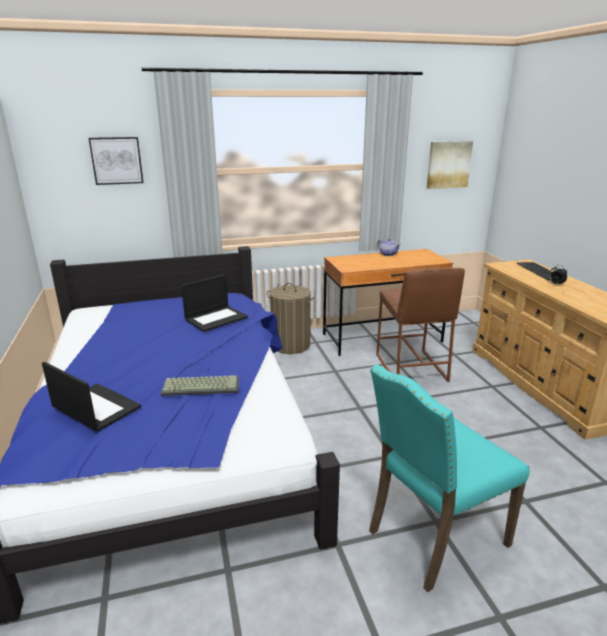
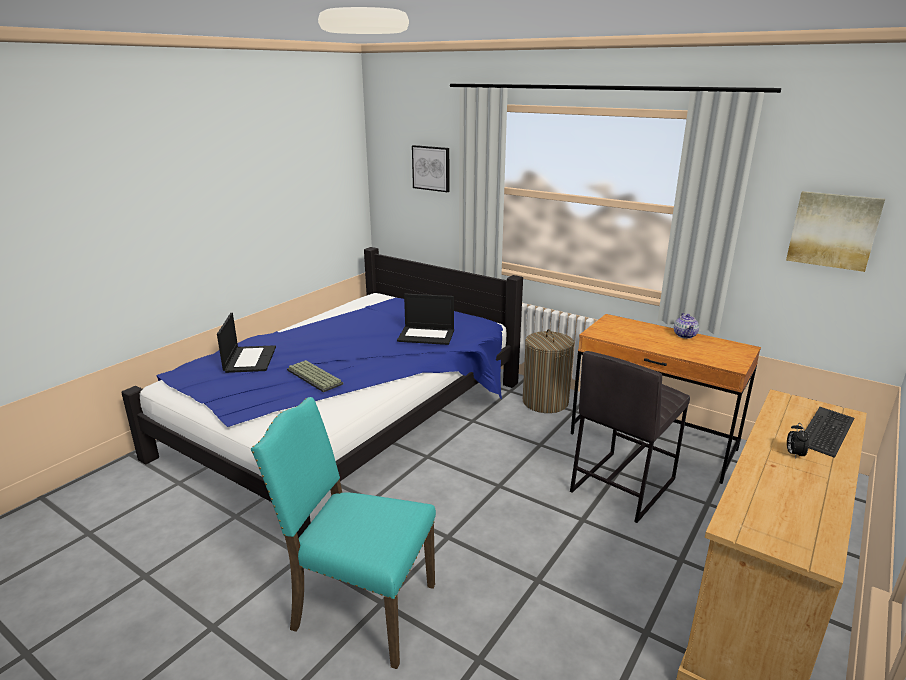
camera: 50 degrees right, 0 degrees up
(410, 368) = (621, 485): brown stool -> grey stool

